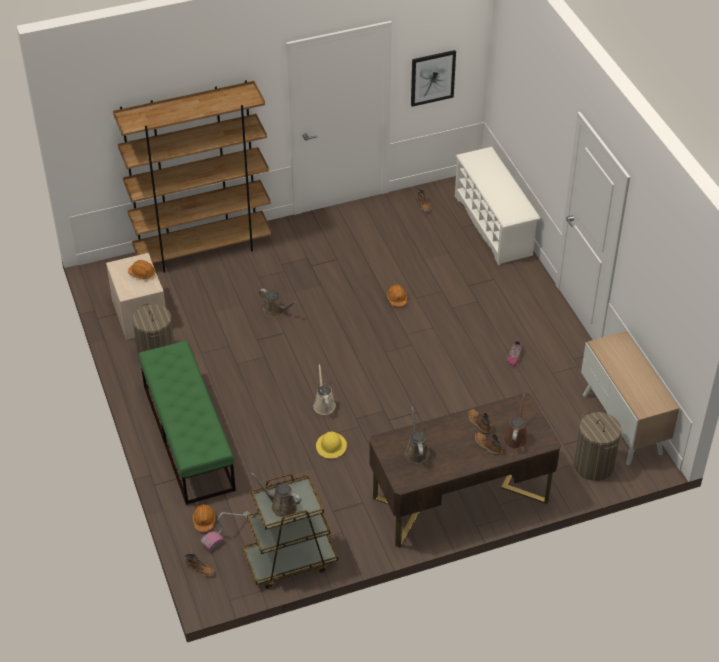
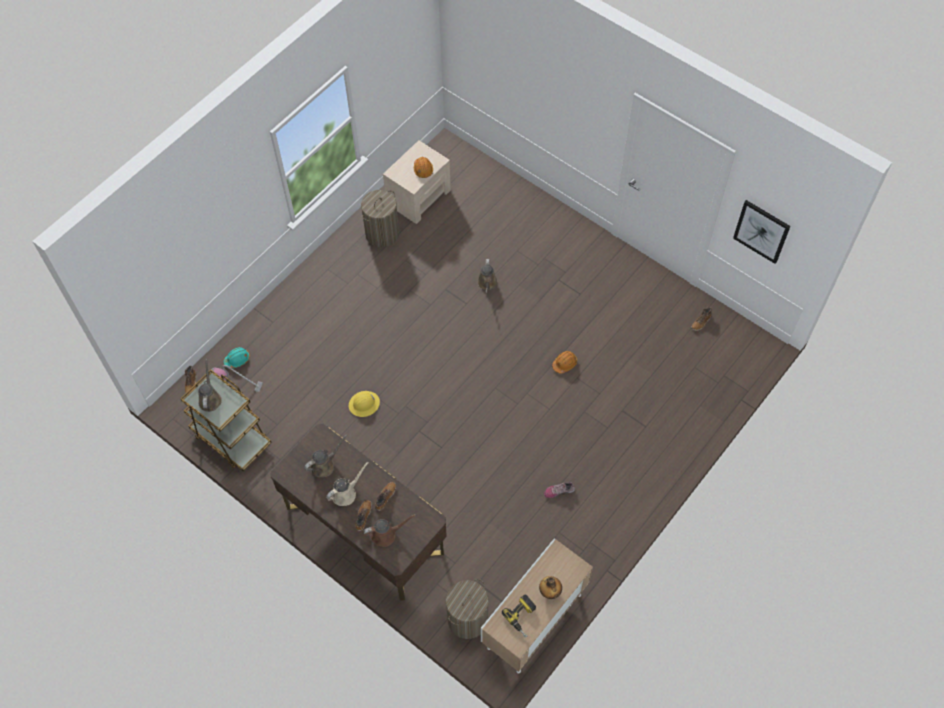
camera: 60 degrees right, 15 degrees up
(188, 437) = (313, 302): green bench -> none
(203, 249) = (521, 195): brown bookcase -> none
(204, 521) = (237, 360): orange hard hat -> turquoise hard hat
(324, 404) = (406, 375): beige watering can -> beige watering can (346, 493)
(493, 226) = (717, 392): white shoe rack -> none
(631, 364) = (550, 591): none -> bottle
(644, 390) = (523, 617): none -> power drill

